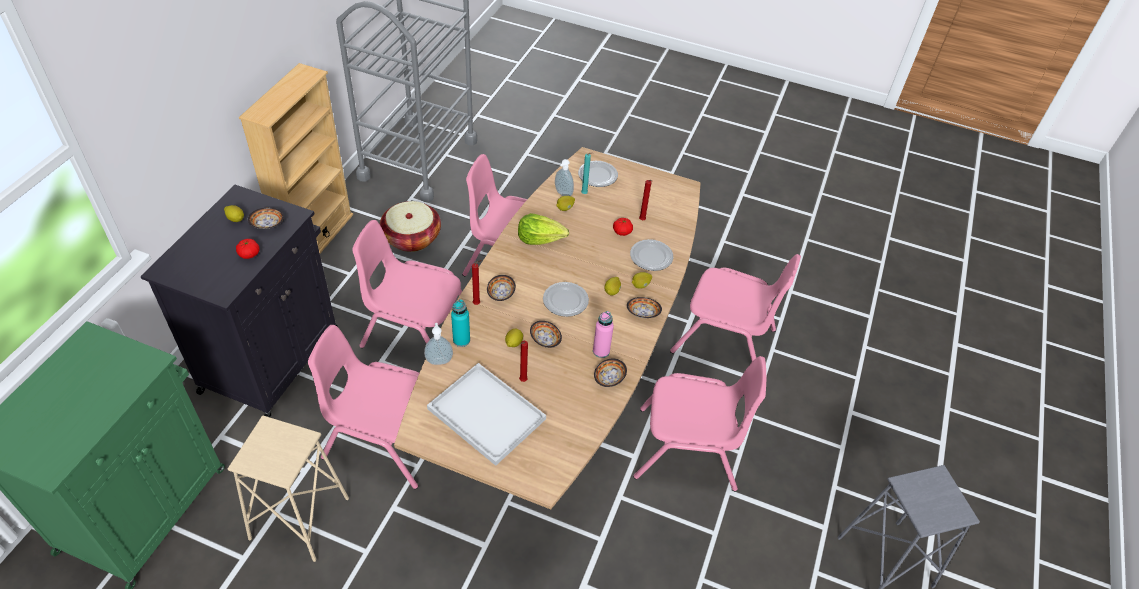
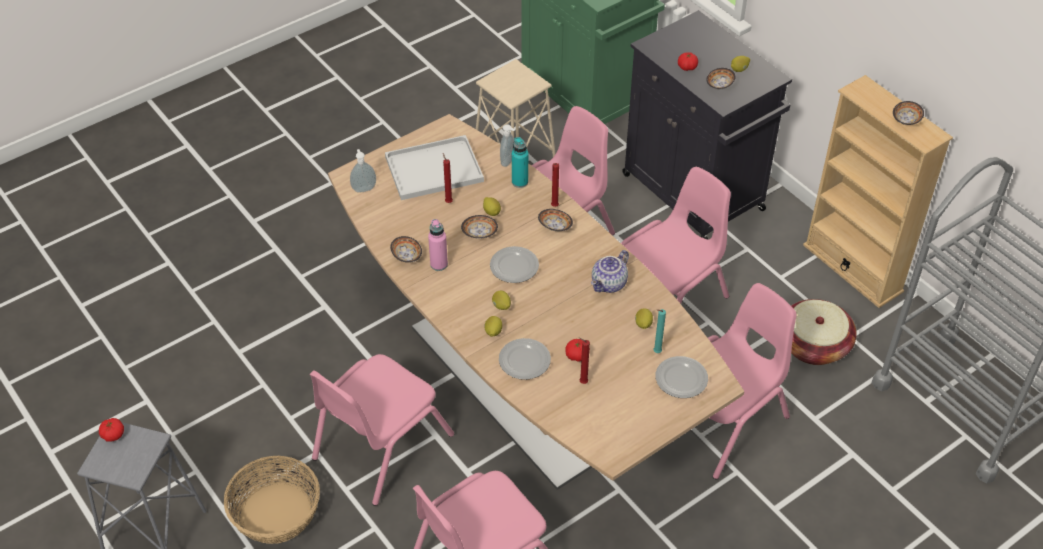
camera: 125 degrees right, 0 degrees up
(540, 239) = (609, 284): lettuce -> teapot
(562, 194) = (667, 333): soap dispenser -> soap dispenser (364, 188)
(643, 313) = (457, 315): bowl -> bowl (906, 120)
(796, 486) = (276, 512): none -> basket
(930, 520) = (113, 435): none -> tomato

